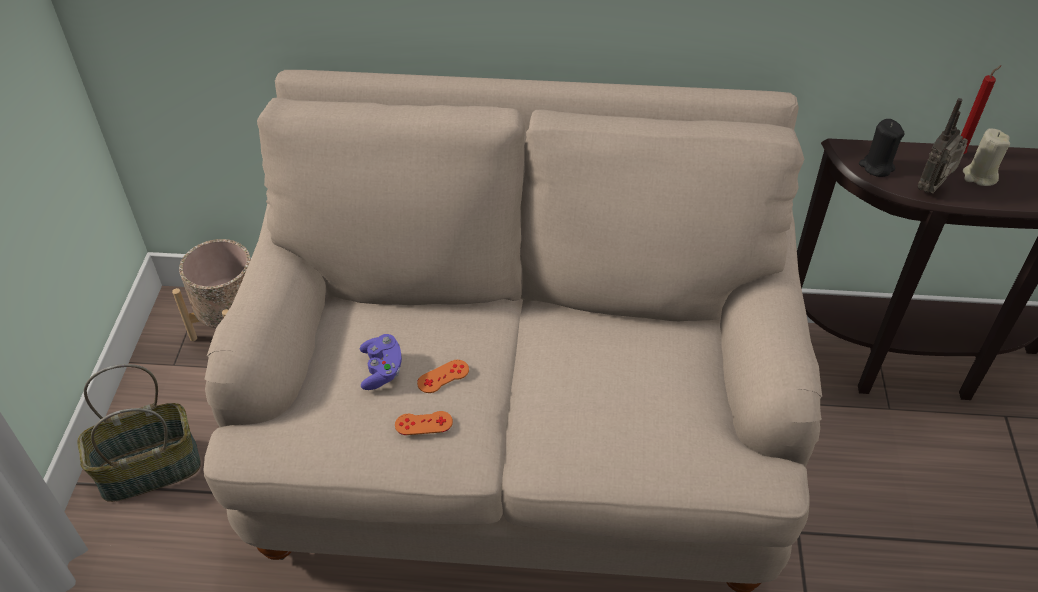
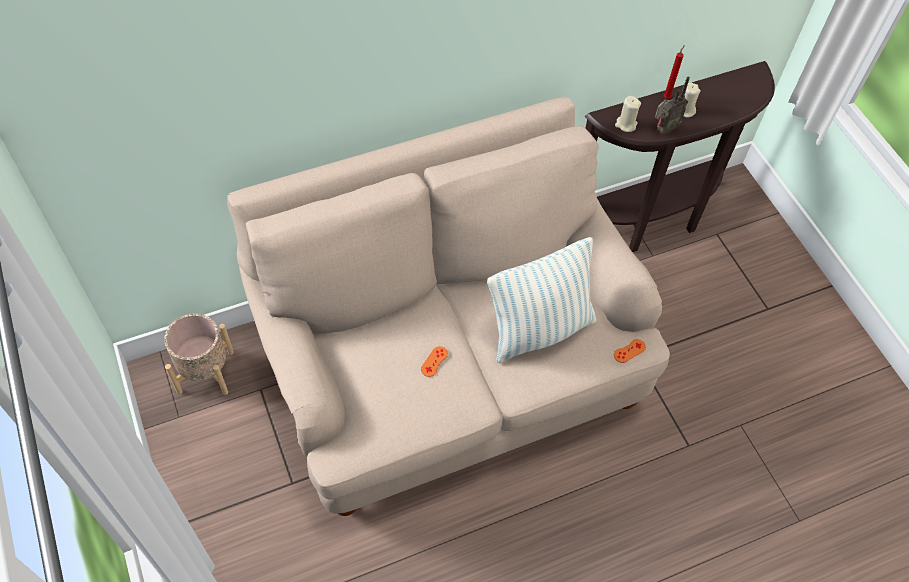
camera: 30 degrees left, 10 degrees up
(149, 470) = (215, 497): basket -> none
(381, 370) = (394, 373): purple game controller -> none
(423, 423) = (441, 396): orange game controller -> orange game controller (629, 351)
(617, 394) = (539, 329): none -> pillow
(876, 166) = (626, 124): black candle -> beige candle
(933, 189) = (663, 129): radio -> radio turned 135 degrees counterclockwise

